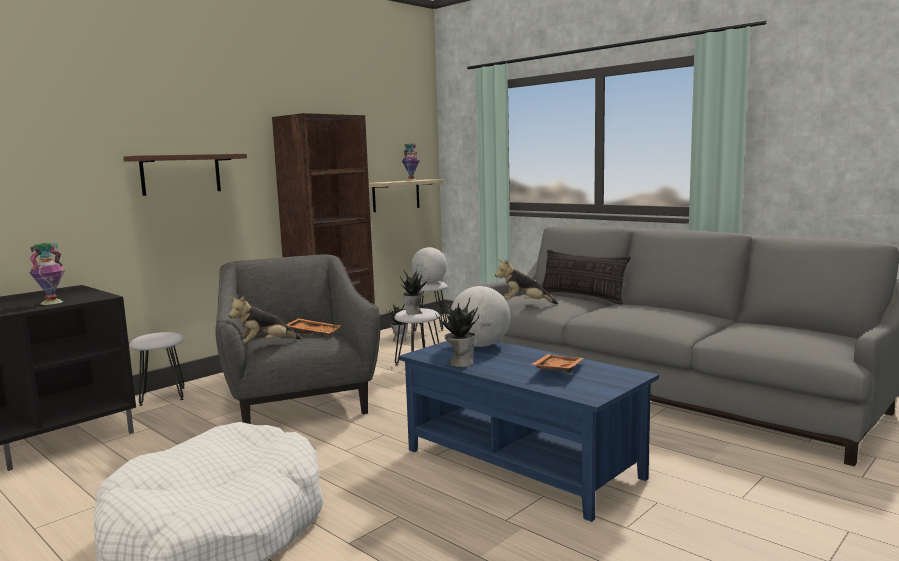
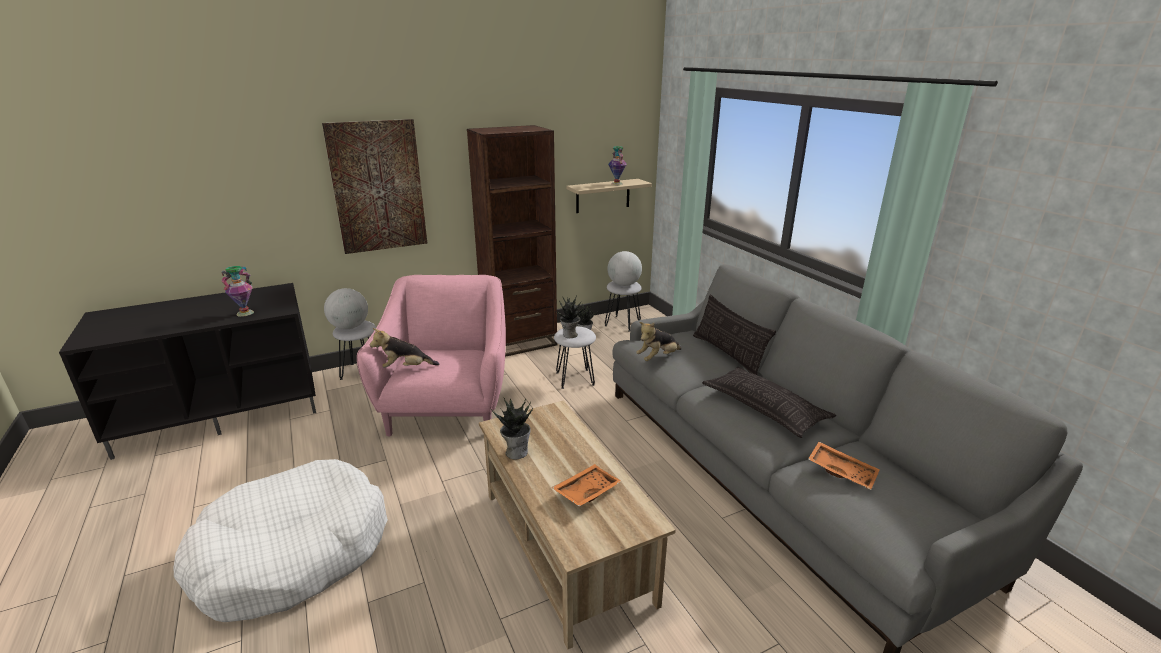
camera: 20 degrees right, 15 degrees up
(181, 174) = (378, 187): brown shelf -> picture
(299, 402) = (449, 406): grey armchair -> pink armchair
(314, 332) = (457, 356): orange tray -> orange tray (842, 471)
(480, 345) = (558, 424): globe -> globe (349, 327)
(522, 463) = (566, 546): blue coffee table -> beige coffee table
(524, 304) = (658, 358): plush toy -> plush toy turned 60 degrees counterclockwise
(650, 312) = (764, 407): none -> pillow

